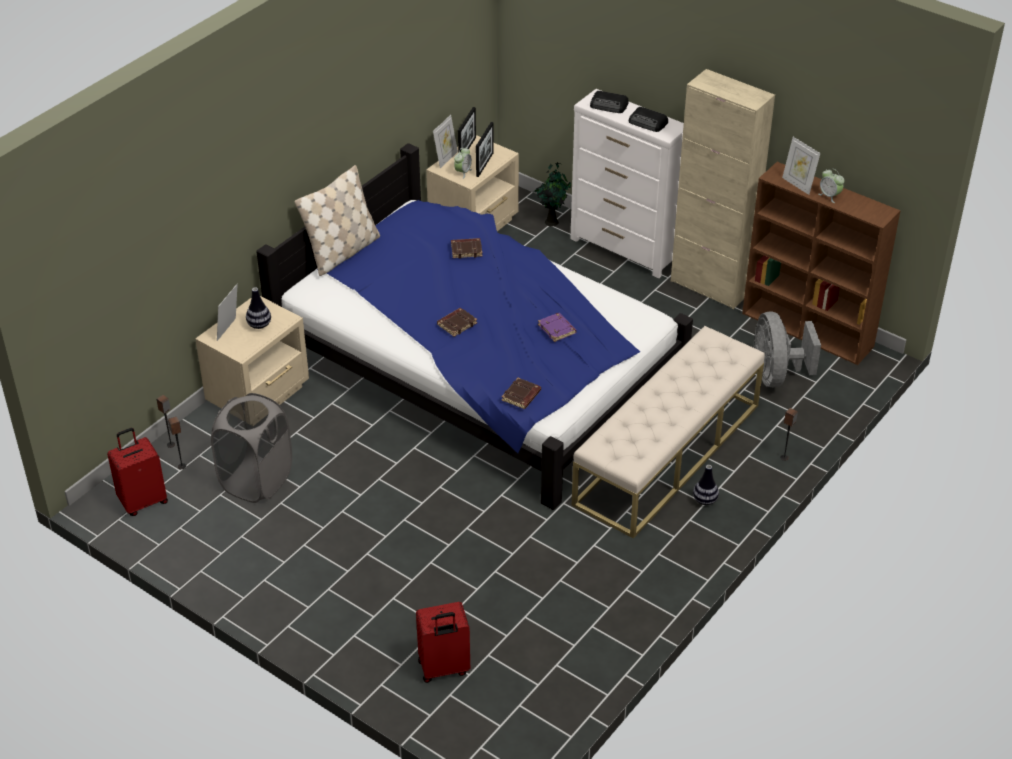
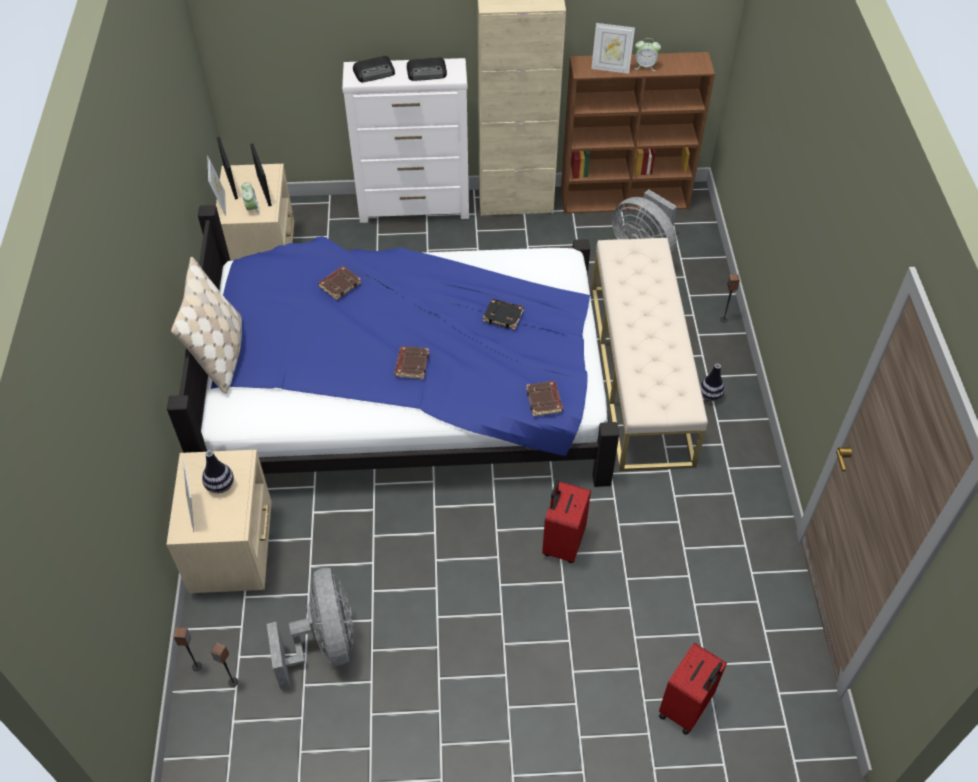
camera: 40 degrees left, 10 degrees up
(143, 501) = (232, 751): red suitcase -> red suitcase (562, 543)
(256, 480) = (324, 643): grey laundry basket -> grey fan
(551, 221) = (327, 215): potted plant -> none
(557, 329) = (504, 316): purple book -> black book

